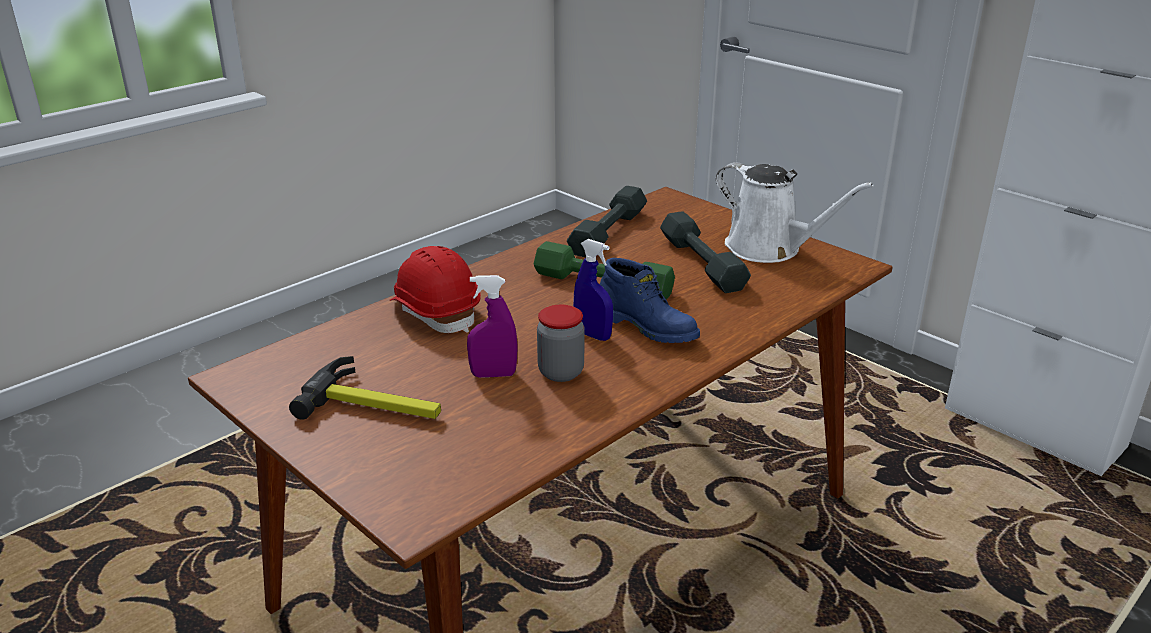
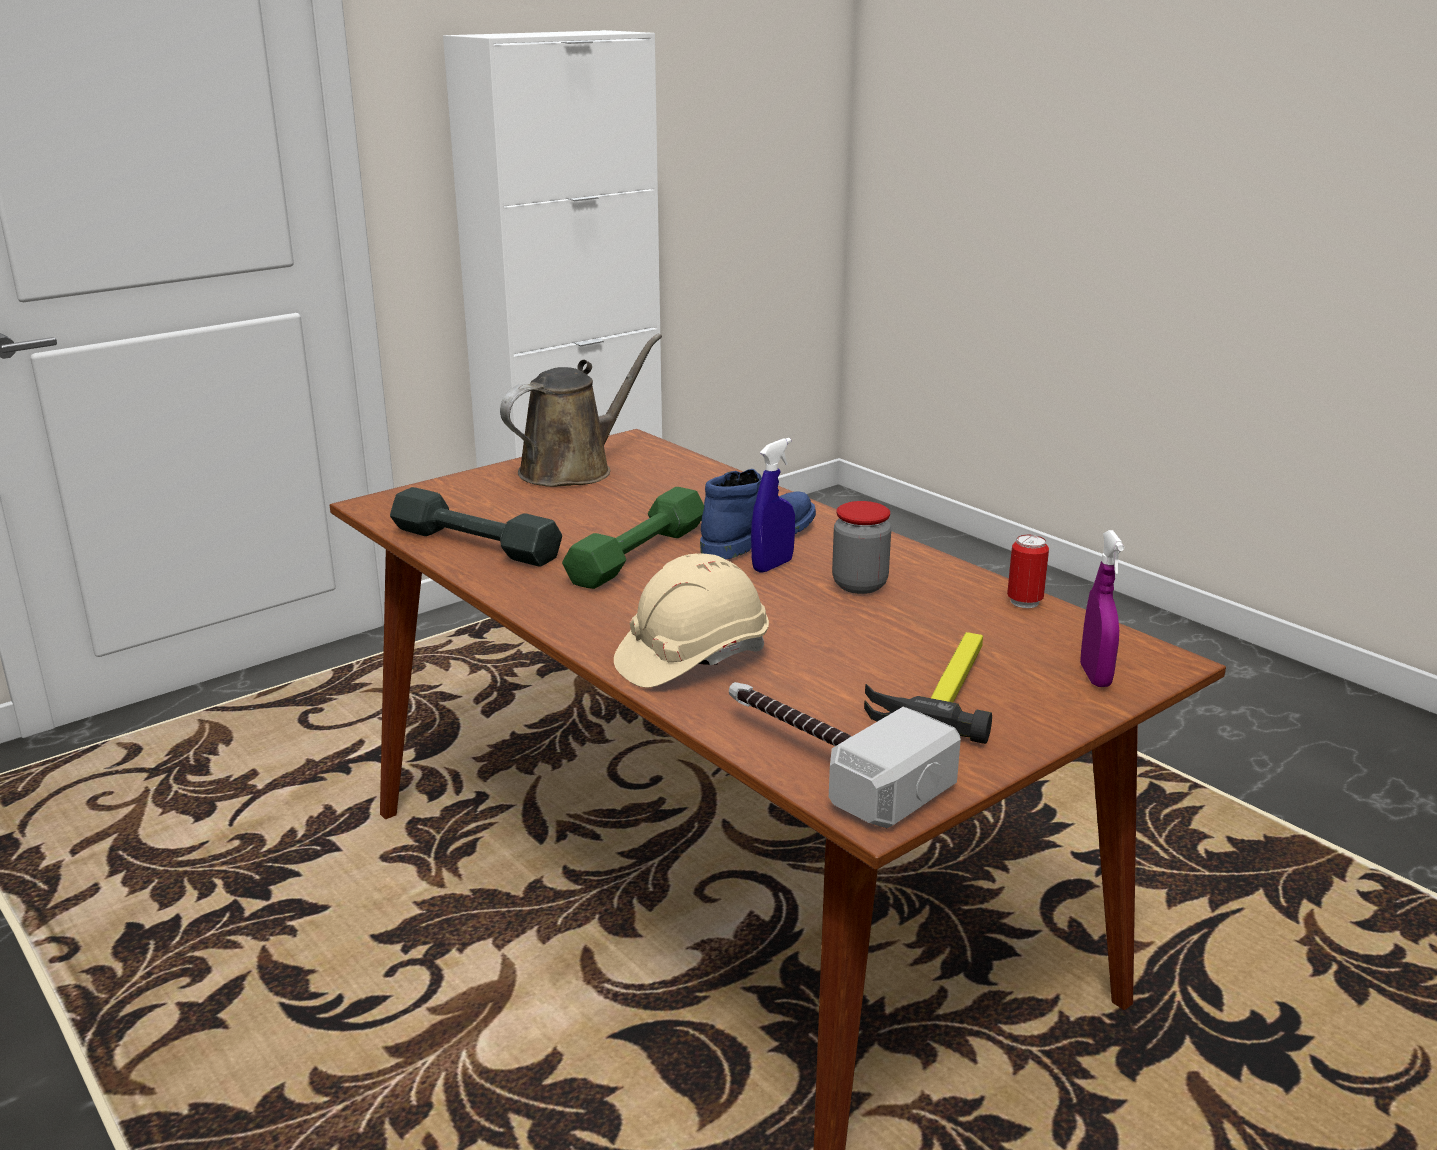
camera: 85 degrees left, 5 degrees down
(295, 359) = (824, 760): none -> hammer
(436, 312) = (692, 658): red hard hat -> beige hard hat
(493, 375) = (866, 621): purple spray bottle -> purple spray bottle (1095, 676)
(535, 453) = (1024, 602): none -> can
(701, 263) = (598, 502): grey dumbbell -> none
(769, 249) = (573, 469): white watering can -> brown watering can

